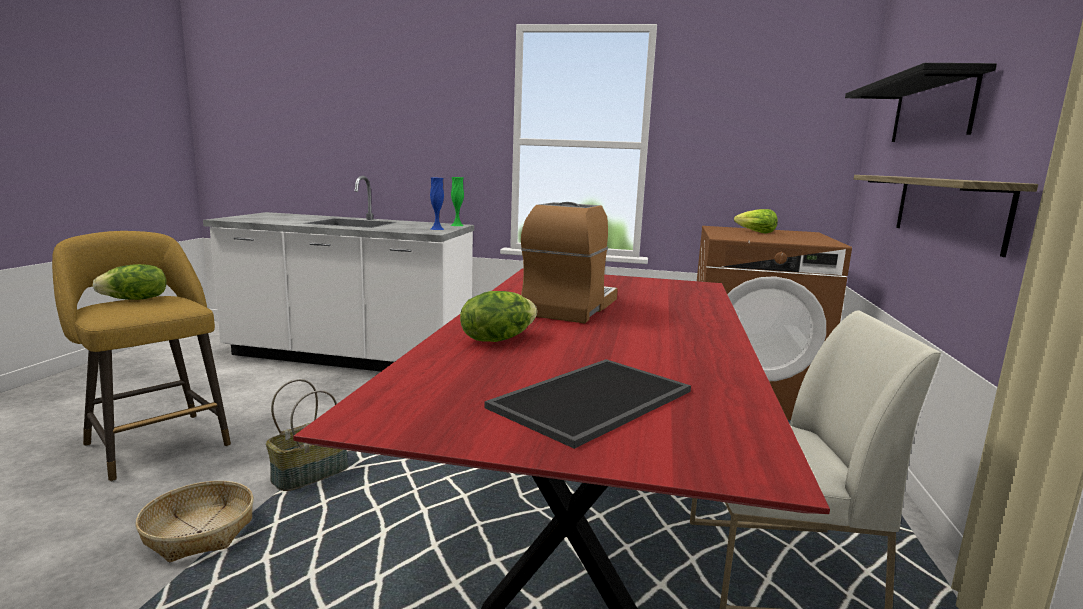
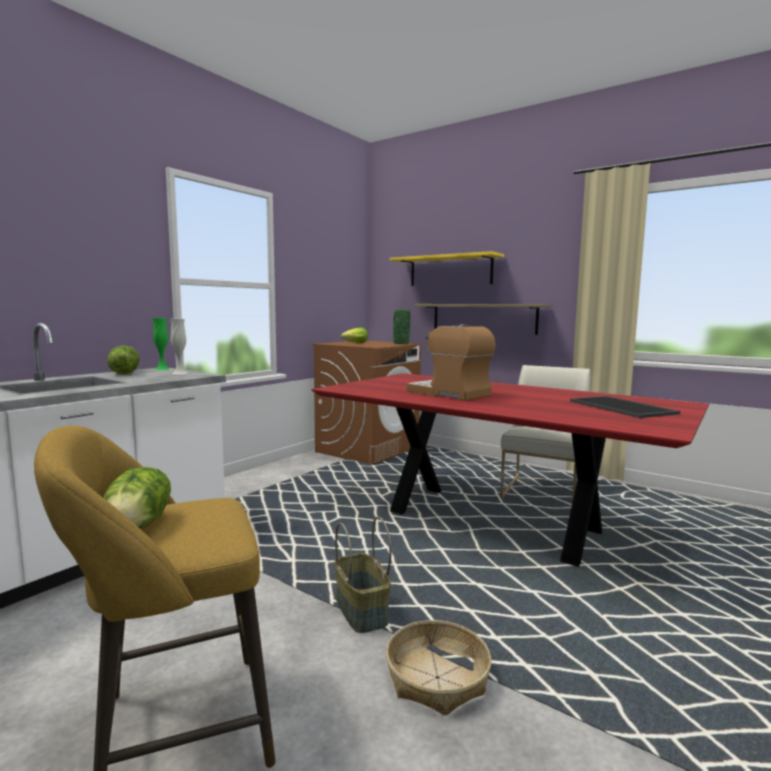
camera: 65 degrees left, 5 degrees down
(437, 229) = (180, 373): blue vase -> white vase
(497, 339) = (521, 408): lettuce -> lettuce (124, 373)
(811, 241) = (400, 343): none -> green vase
(931, 110) = (450, 271): black shelf -> yellow shelf

